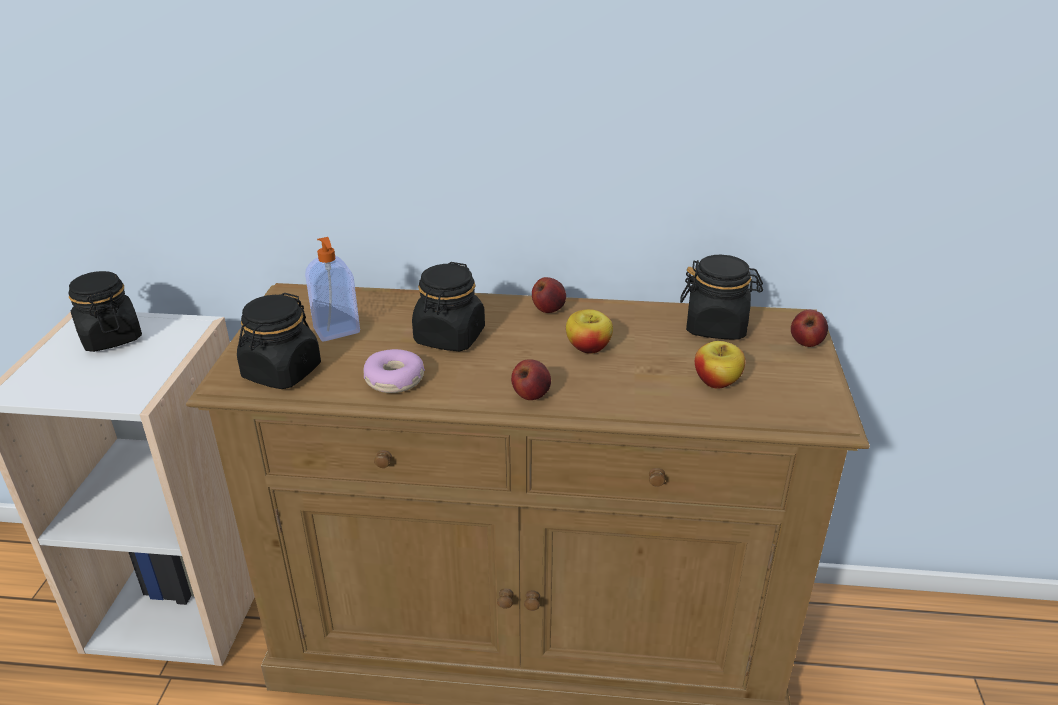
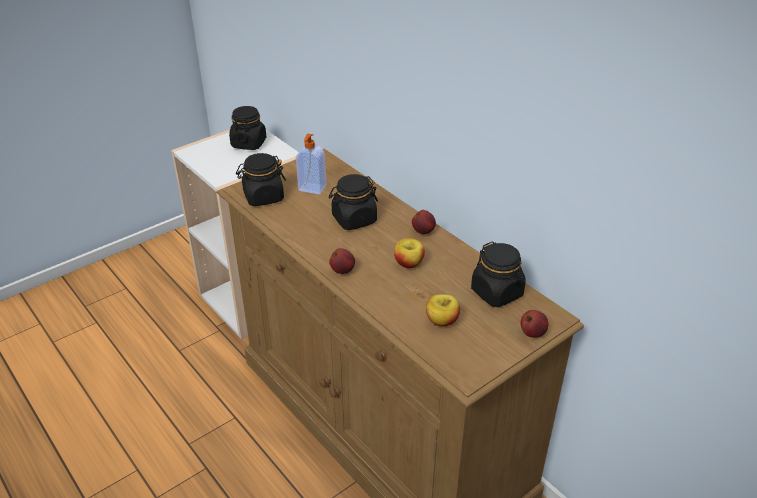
camera: 45 degrees right, 5 degrees up
(394, 380) = (299, 227): donut -> none

